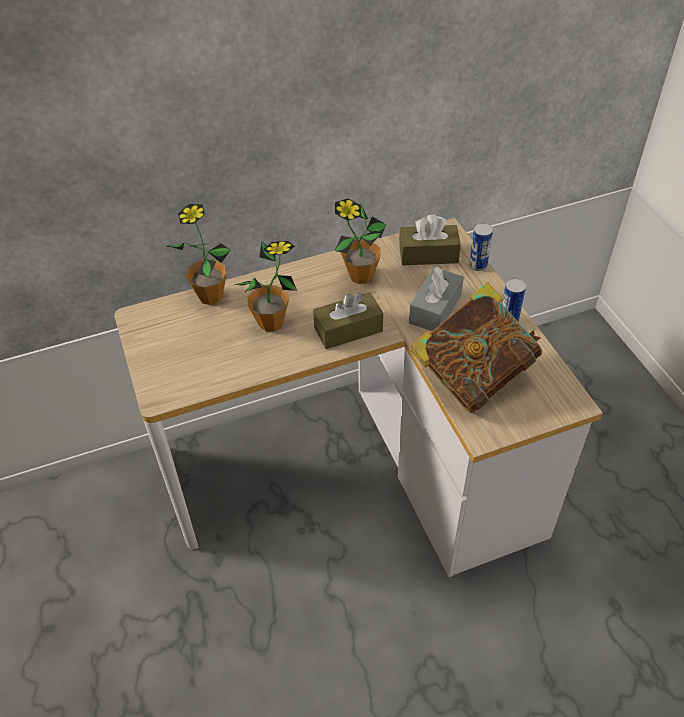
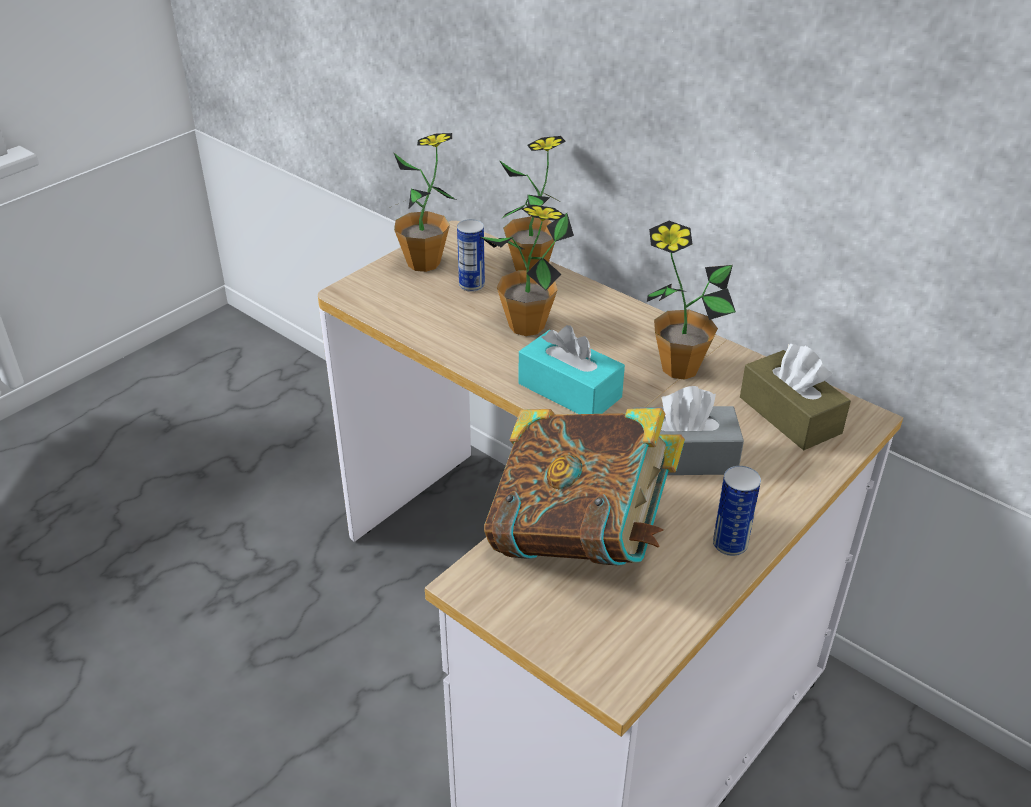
camera: 60 degrees right, 10 degrees down
(157, 345) = (424, 263): none -> potted plant
(348, 329) = (569, 390): brown tissue box -> turquoise tissue box
(478, 265) = (821, 473): can -> can (471, 285)

